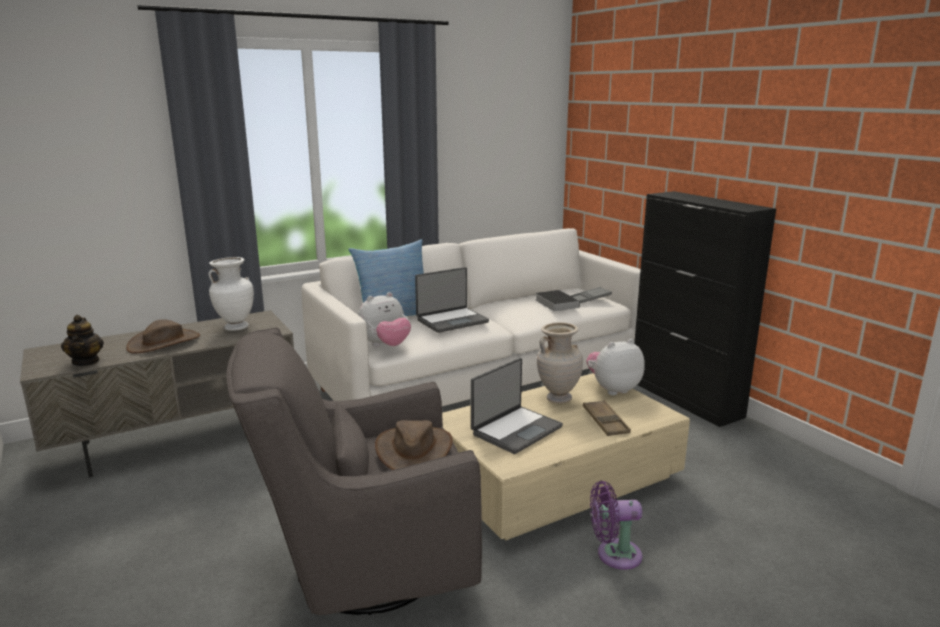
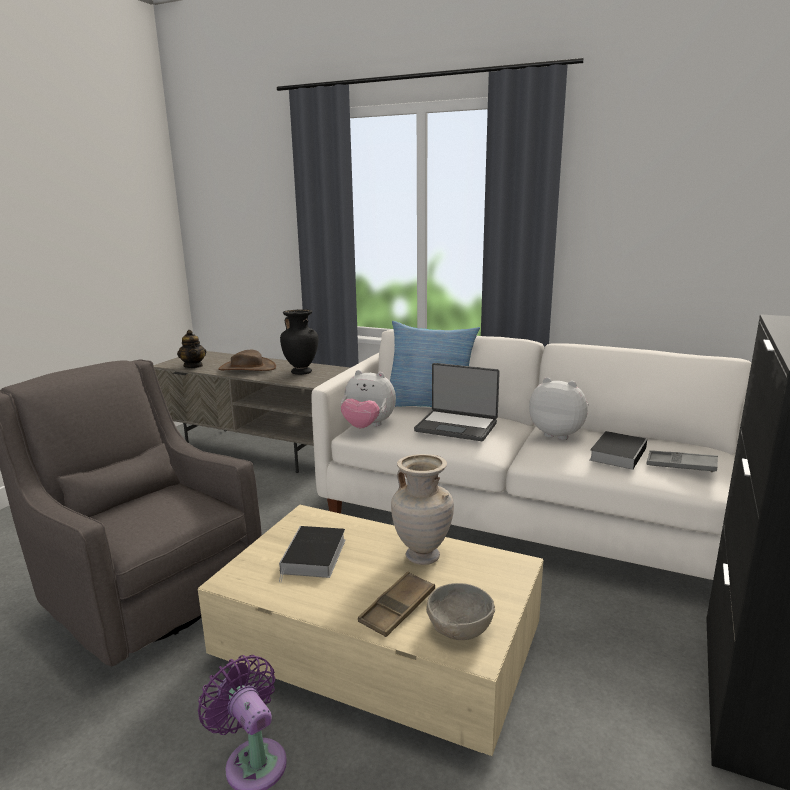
camera: 55 degrees right, 0 degrees up
(86, 361) = (193, 366): teapot -> teapot turned 60 degrees counterclockwise
(236, 327) = (301, 372): white vase -> black vase
(413, 449) = (162, 511): brown hat -> none
(515, 430) = (314, 557): laptop -> book
(613, 389) = (501, 585): plush toy -> plush toy (558, 434)
(640, 412) = (459, 627): none -> grey bowl

